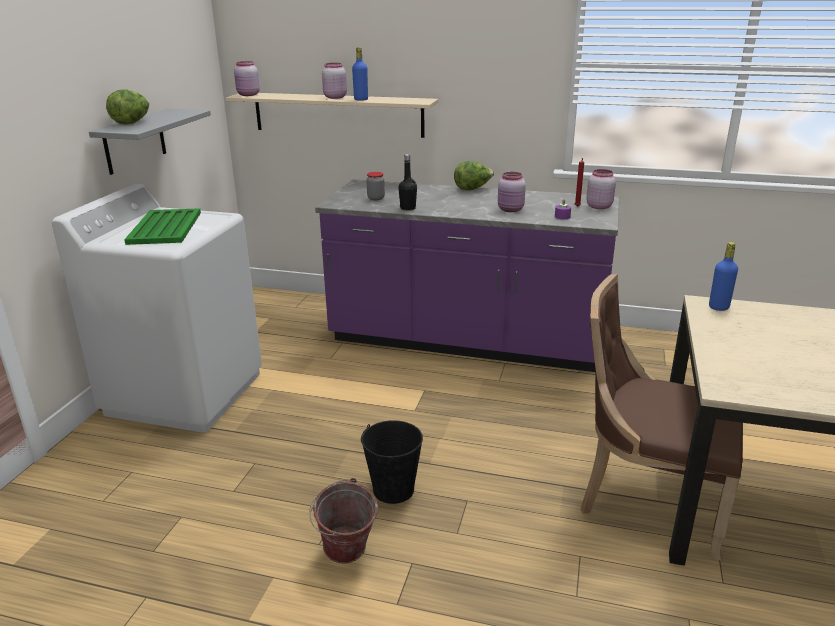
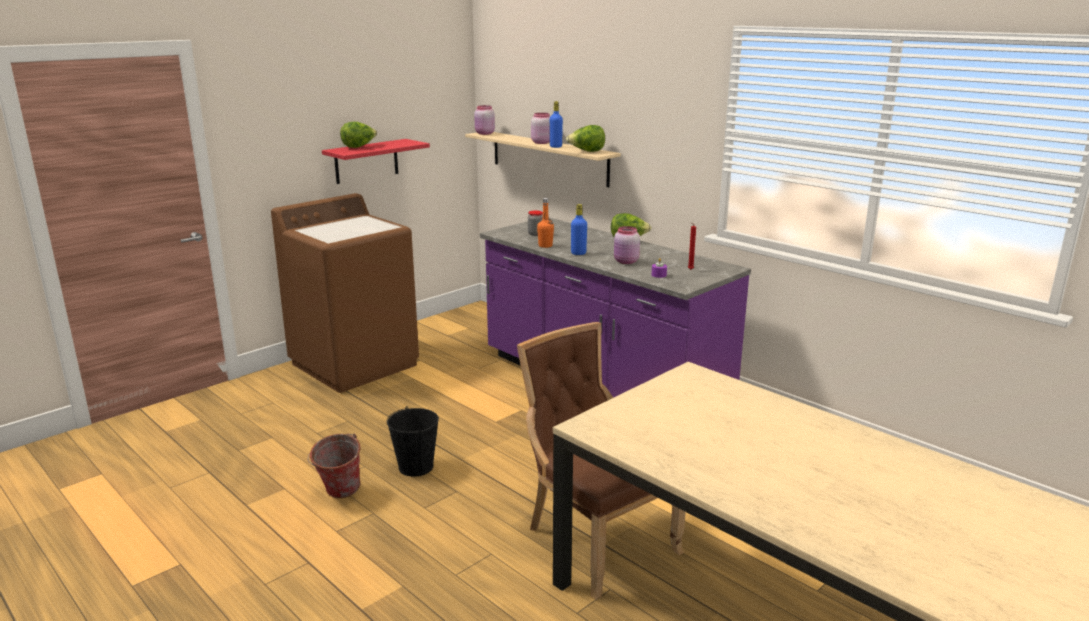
camera: 30 degrees right, 5 degrees down
(134, 141) = (366, 161): grey shelf -> red shelf
(166, 227) = (347, 228): green tray -> none
(185, 392) = (355, 364): white washing machine -> brown washing machine
(404, 100) = (587, 151): none -> lettuce
(408, 208) = (545, 246): black bottle -> orange bottle
(599, 206) = (711, 273): pink jar -> none
(718, 307) = (698, 376): blue bottle -> blue bottle (578, 253)

